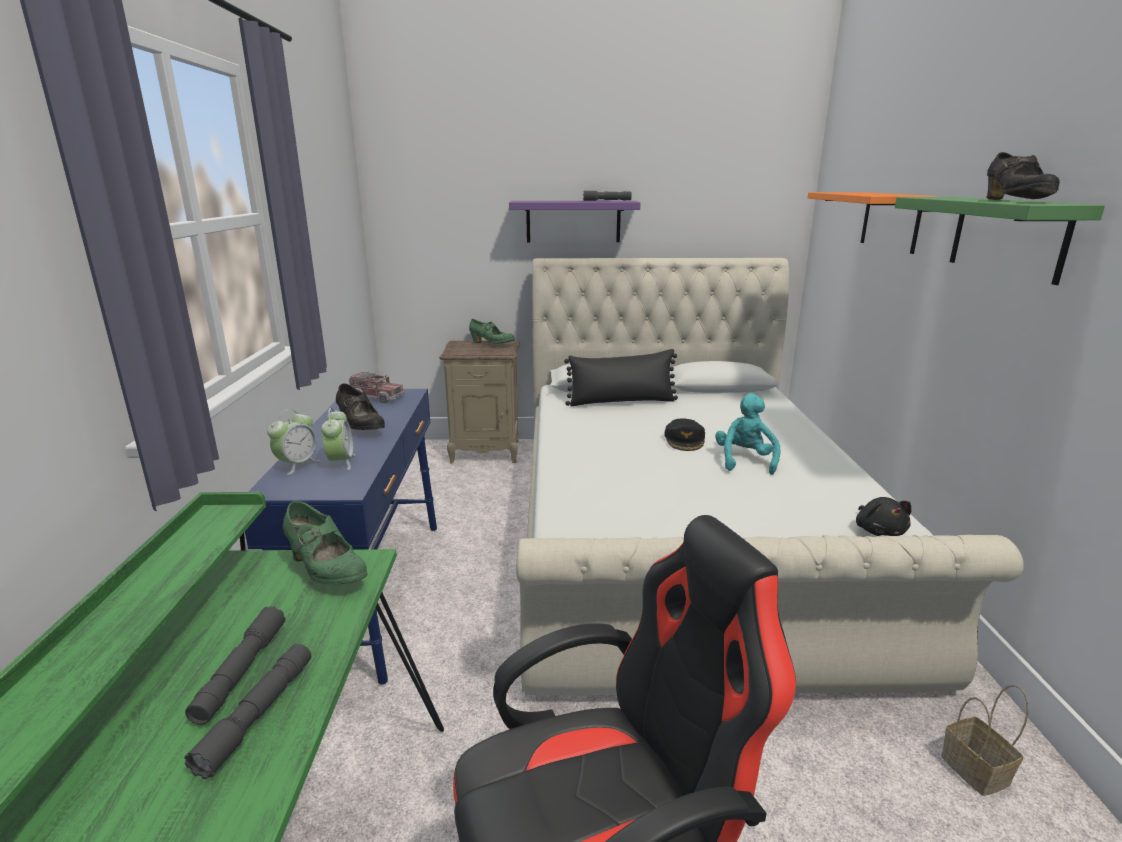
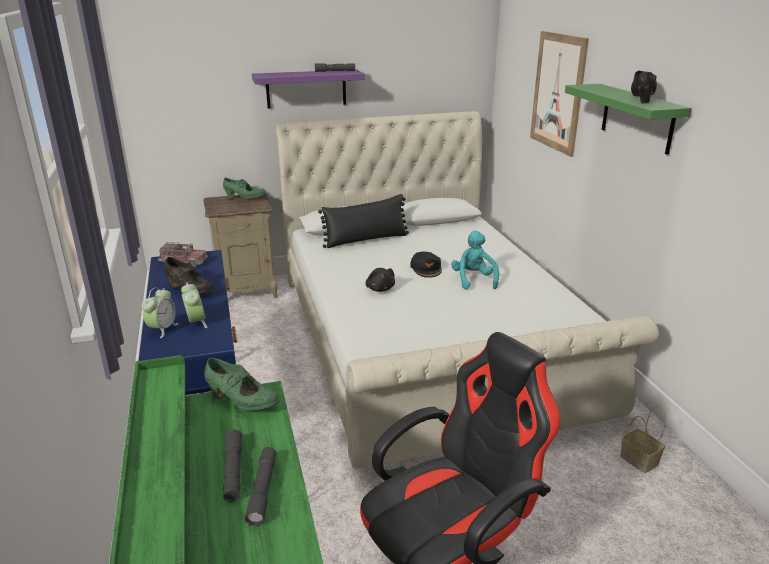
camera: 15 degrees left, 5 degrees up
(879, 531) = (572, 321): black plush toy -> black plush toy (380, 289)
(890, 221) = (557, 92): orange shelf -> picture
(1014, 201) = (641, 99): black shoe -> black shoe turned 150 degrees counterclockwise

